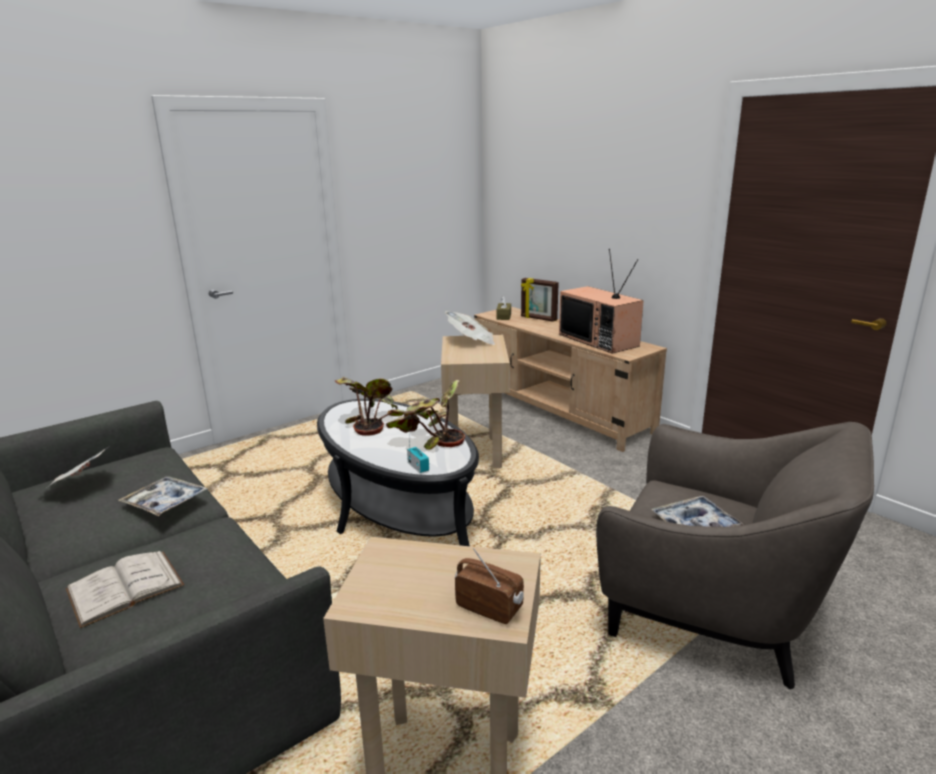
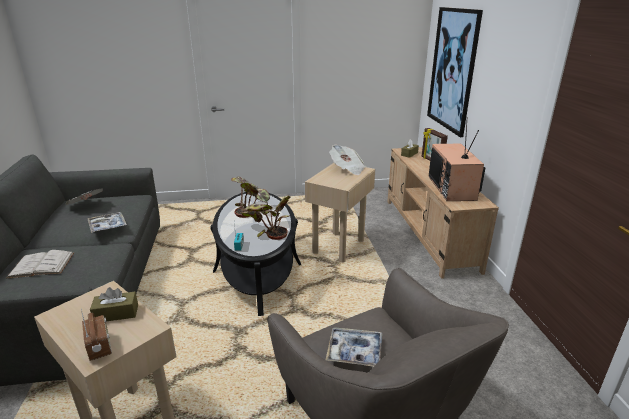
camera: 30 degrees right, 5 degrees up
(445, 567) = (116, 313): none -> brown tissue box
(541, 202) = (452, 70): none -> picture

